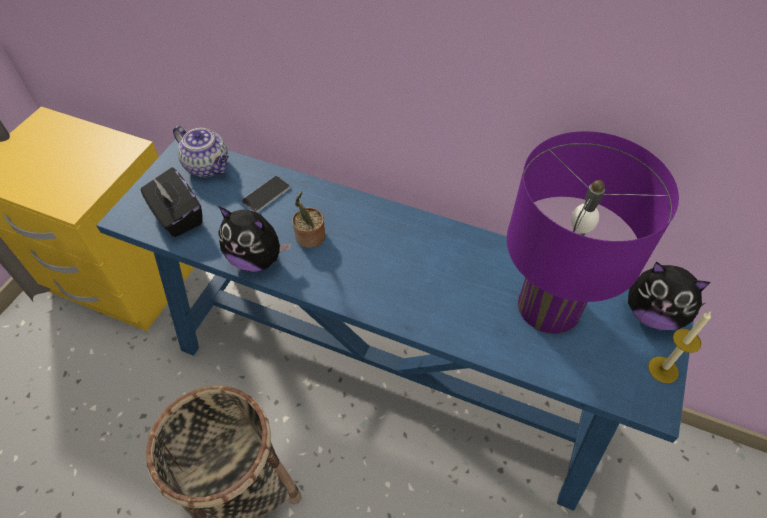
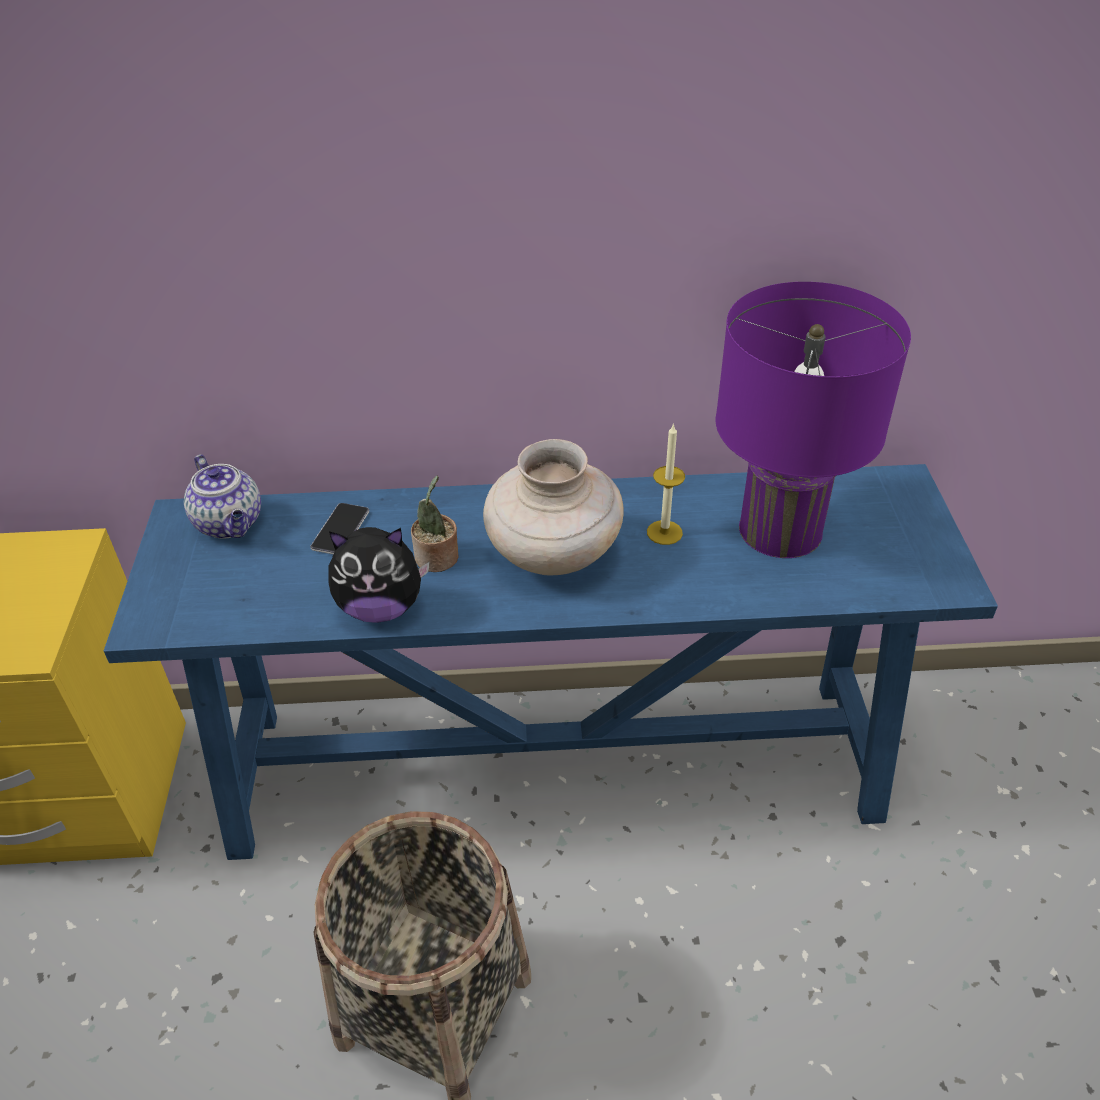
camera: 25 degrees left, 10 degrees down
(177, 216) = (226, 597): black tissue box -> none
(208, 166) = (231, 524): teapot -> teapot turned 45 degrees clockwise
(382, 264) = (553, 556): none -> beige vase
(652, 314) = (894, 498): plush toy -> none
(663, 369) = (940, 547): candle -> candle (664, 532)

